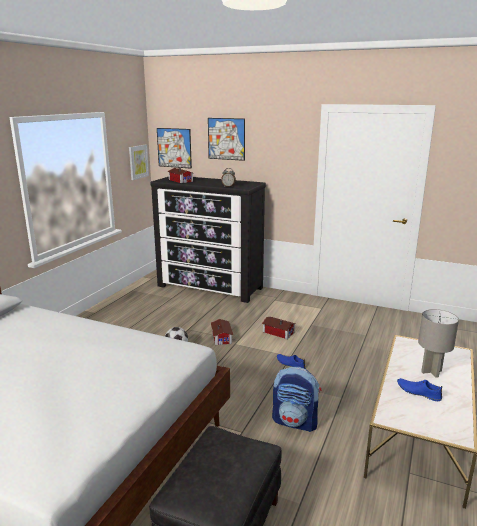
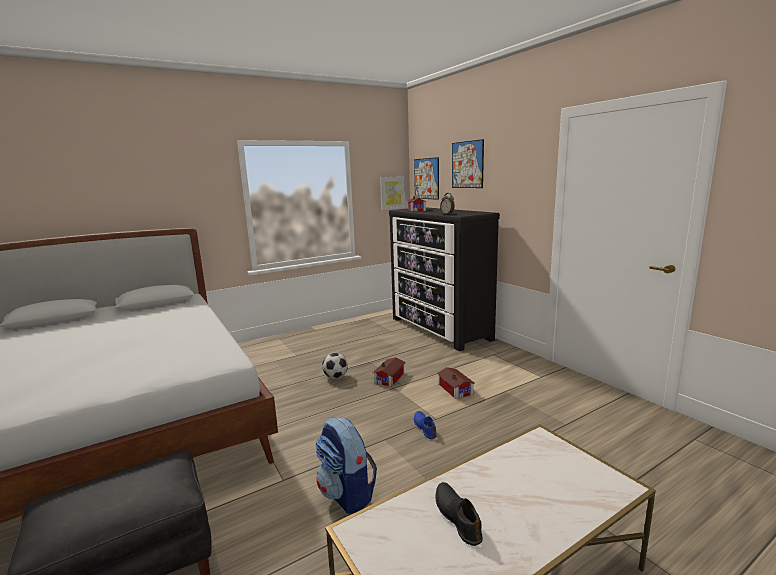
camera: 35 degrees right, 5 degrees down
(418, 392) = (457, 516): blue shoe -> black shoe
(431, 371) = (523, 494): grey table lamp -> none

